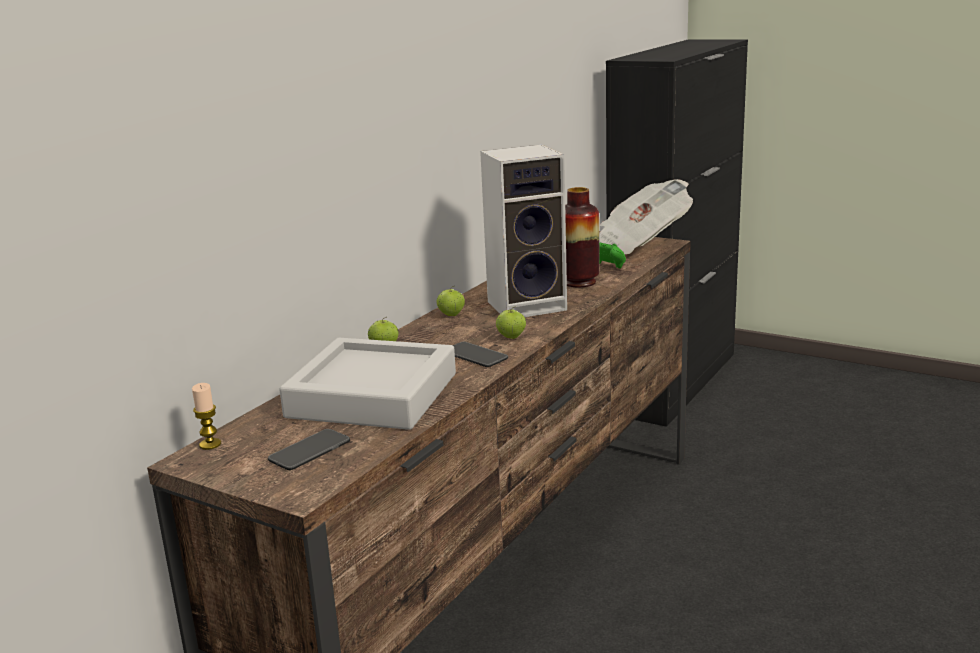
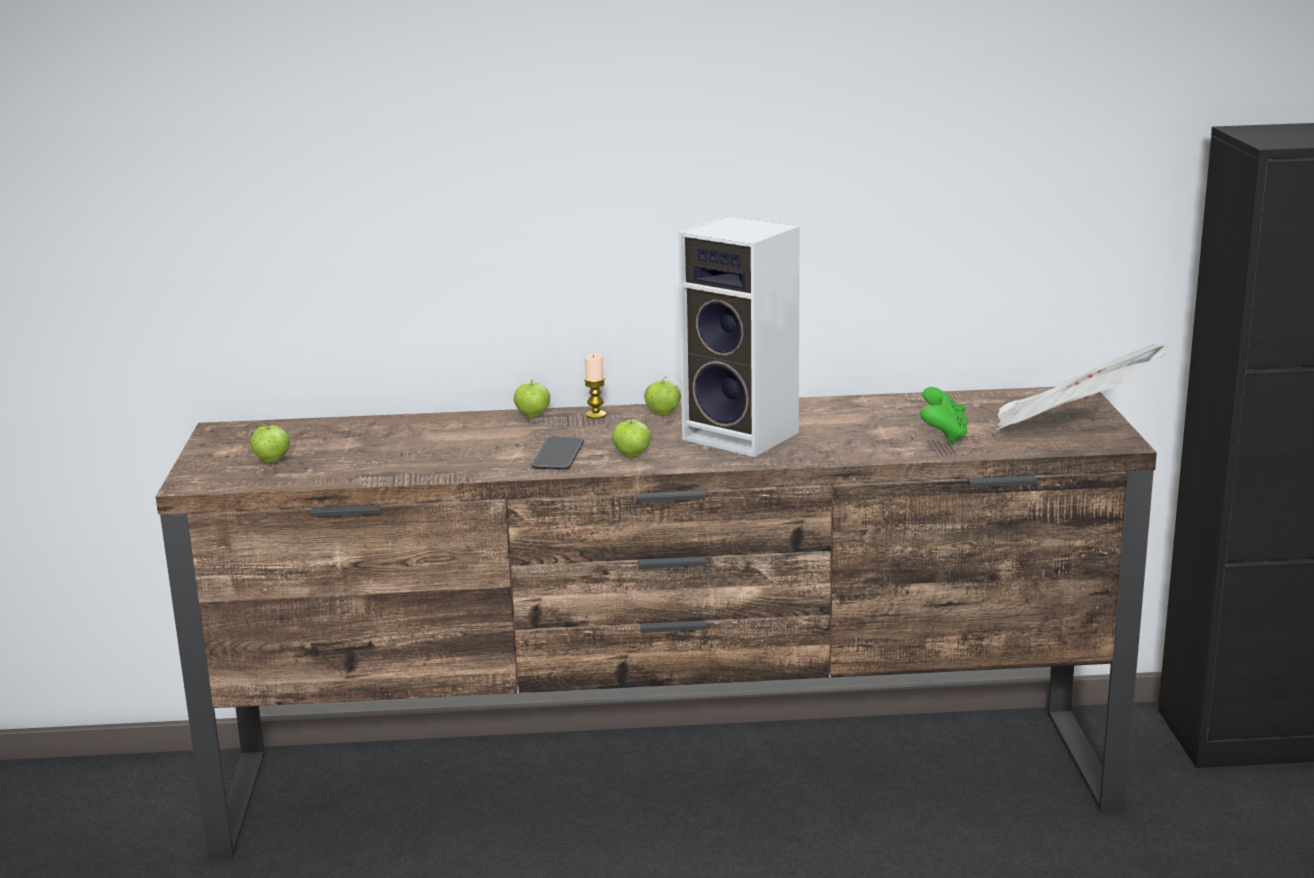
camera: 55 degrees right, 0 degrees up
(210, 444) = (253, 426): candle -> candle (596, 415)
(309, 451) = (272, 461): phone -> apple
(373, 395) = (411, 446): grey tray -> none
(579, 282) = (864, 438): vase -> none

